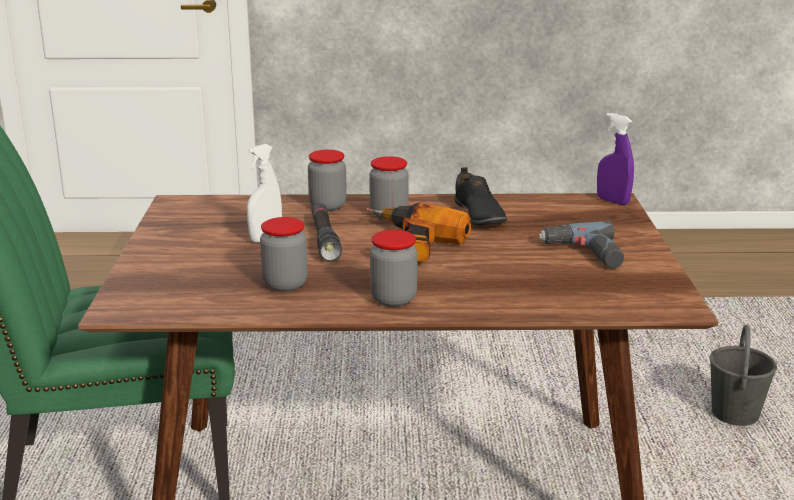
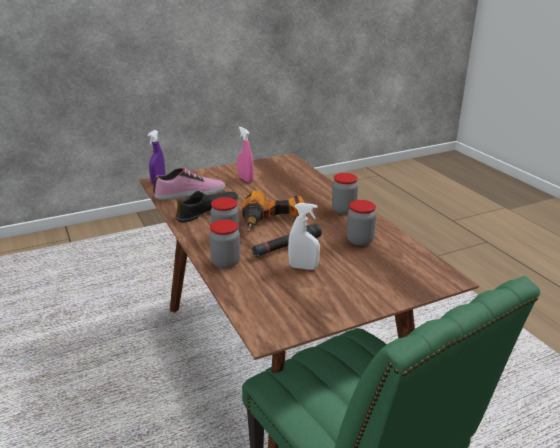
camera: 115 degrees left, 5 degrees up
(551, 213) = (190, 193): none -> shoe
(584, 254) = (245, 179): power drill -> pink spray bottle
(735, 414) = (141, 270): grey bucket -> none

